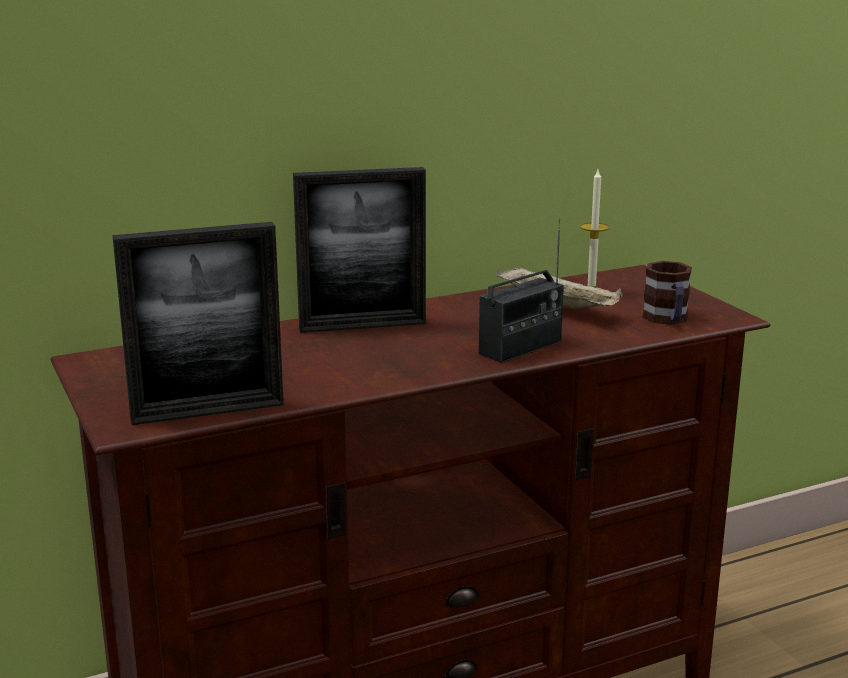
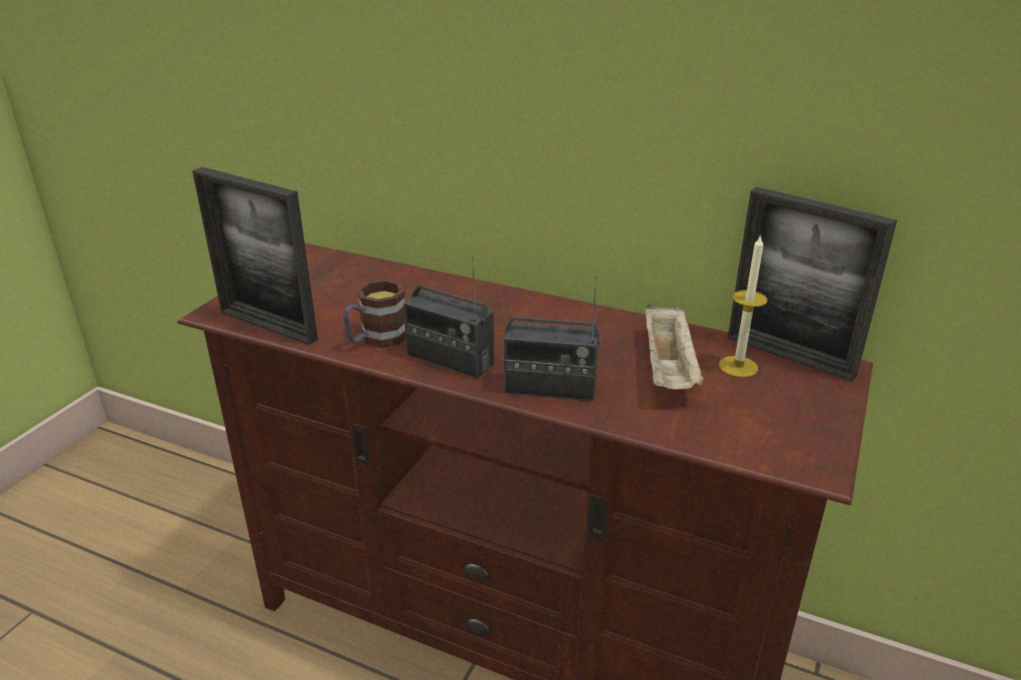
camera: 50 degrees right, 10 degrees up
(362, 326) = (495, 306): picture frame -> picture frame (789, 356)
(416, 364) = (449, 359): none -> radio
(668, 320) = (741, 434): mug -> mug (376, 339)

